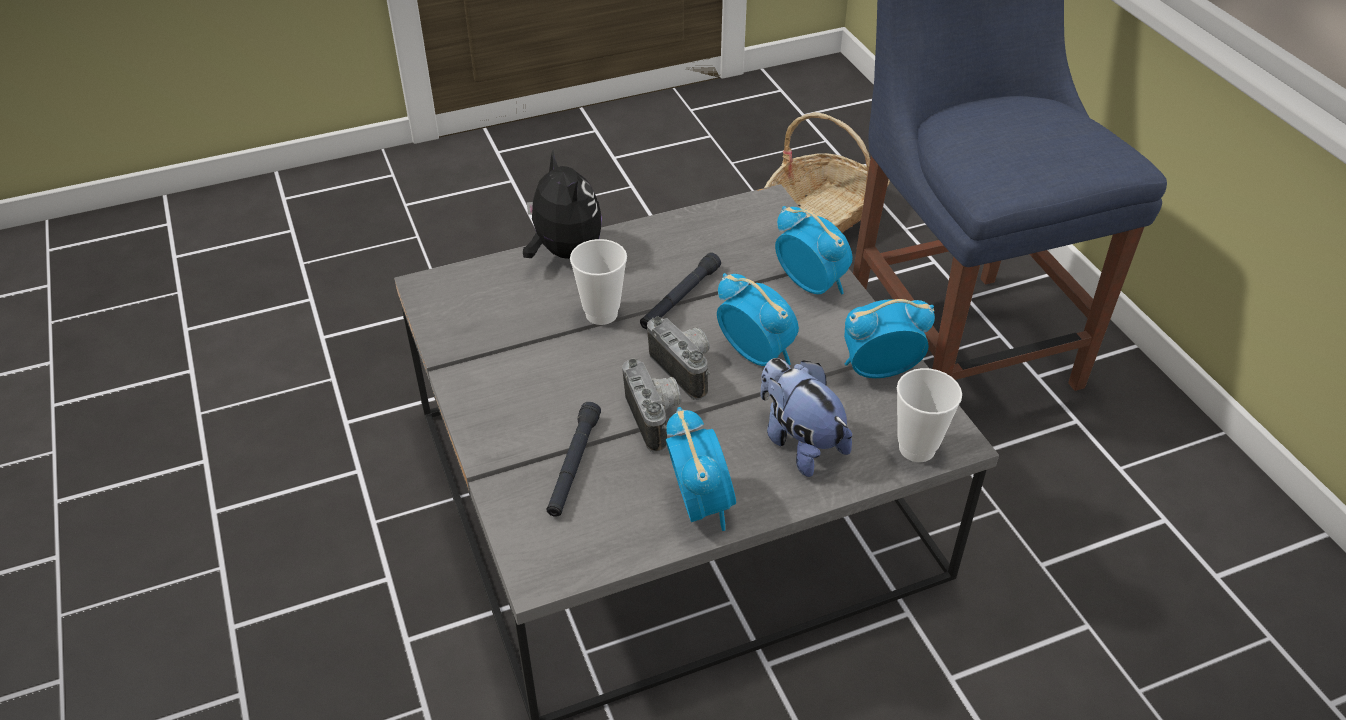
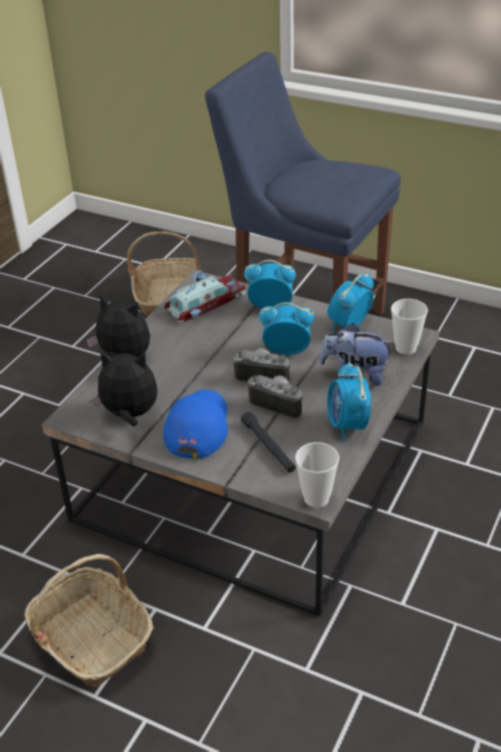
camera: 40 degrees left, 5 degrees down
(298, 562) = (91, 638): none -> basket
(485, 323) = (129, 415): none -> plush toy
(533, 385) = (197, 426): none -> blue cap
(601, 314) = (186, 376): cup -> cup (316, 498)
(680, 298) = (216, 347): black flashlight -> none
(700, 504) = (347, 425): alarm clock -> alarm clock turned 135 degrees counterclockwise
(736, 233) = (203, 303): none -> toy car

